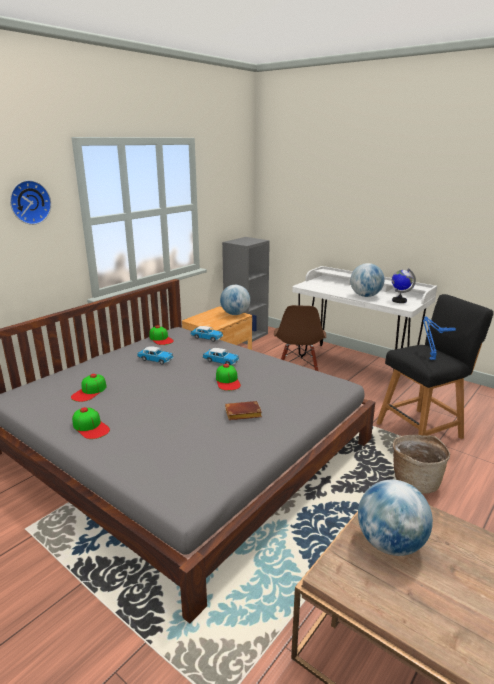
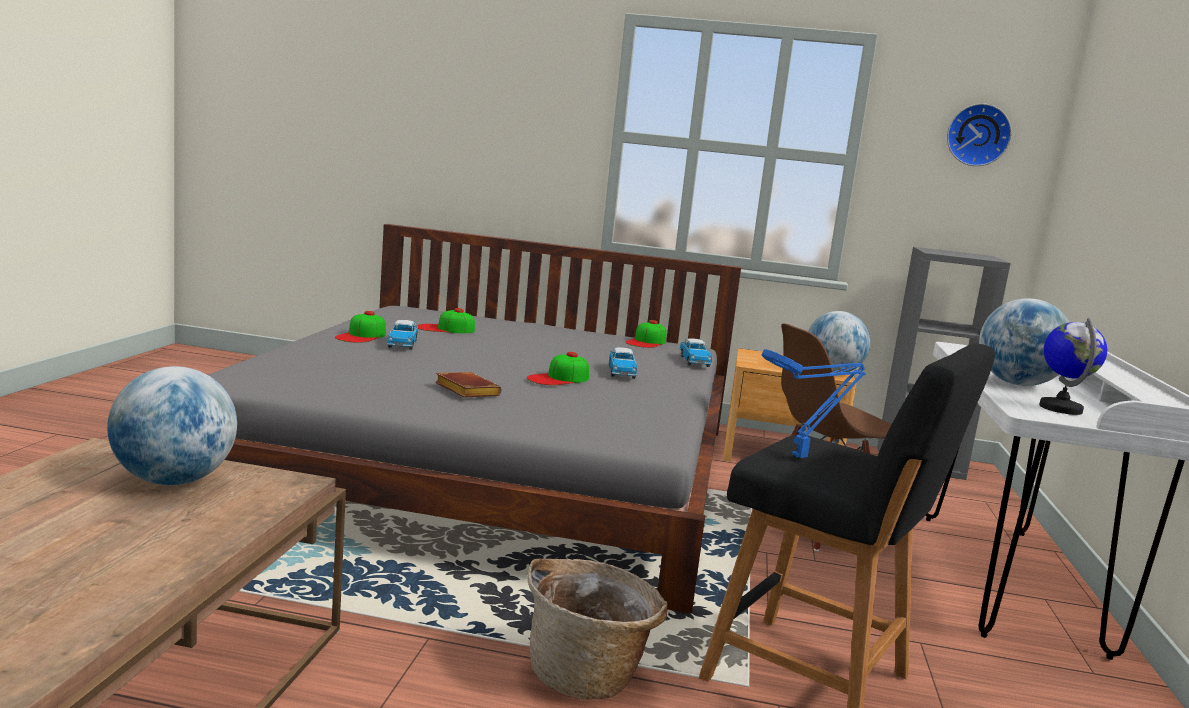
camera: 60 degrees right, 10 degrees down
(29, 202) = (540, 91): wall clock -> wall clock (977, 135)
(155, 360) = (573, 344): toy car -> toy car (402, 344)

